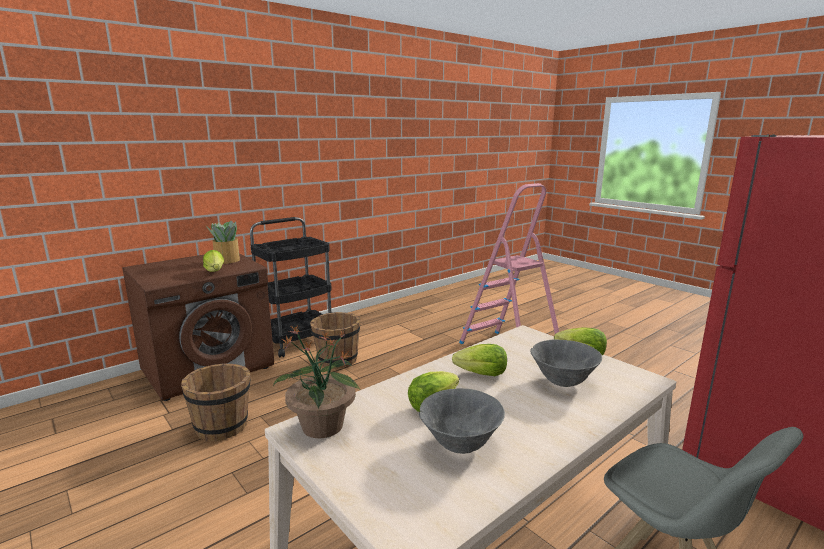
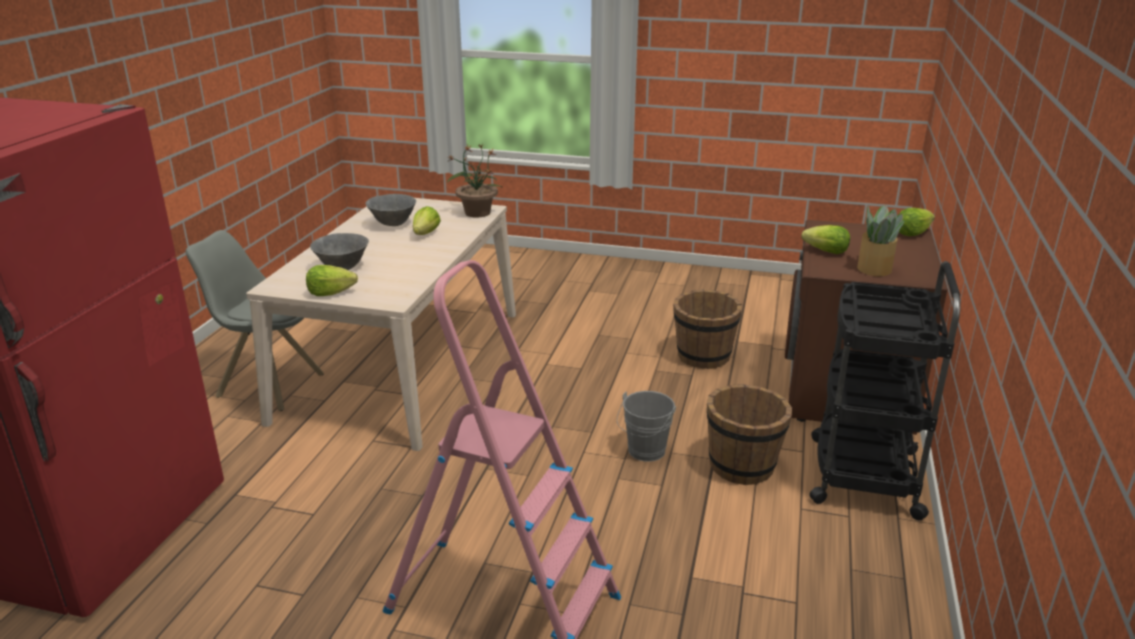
camera: 145 degrees right, 10 degrees up
(373, 382) = (644, 453): none -> grey bucket
(482, 374) = (408, 257): lettuce -> lettuce (912, 233)

